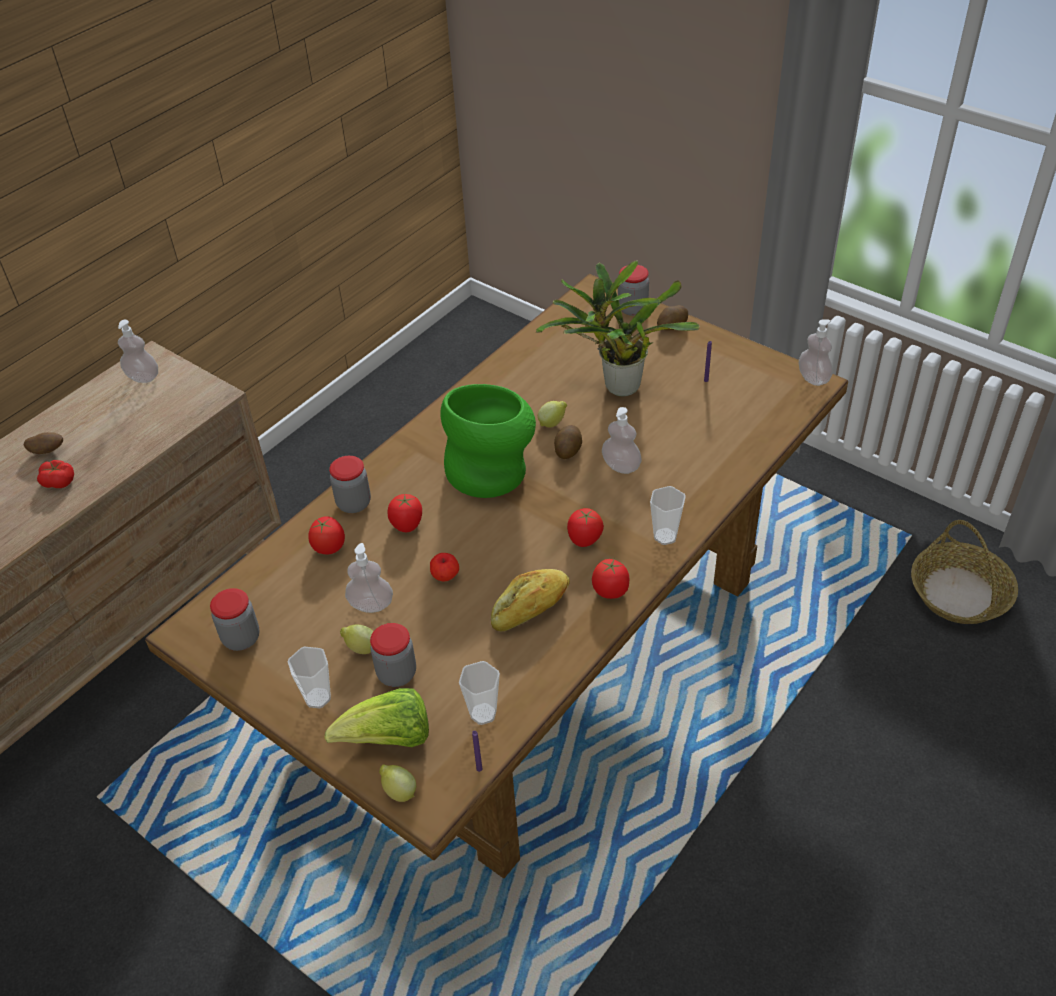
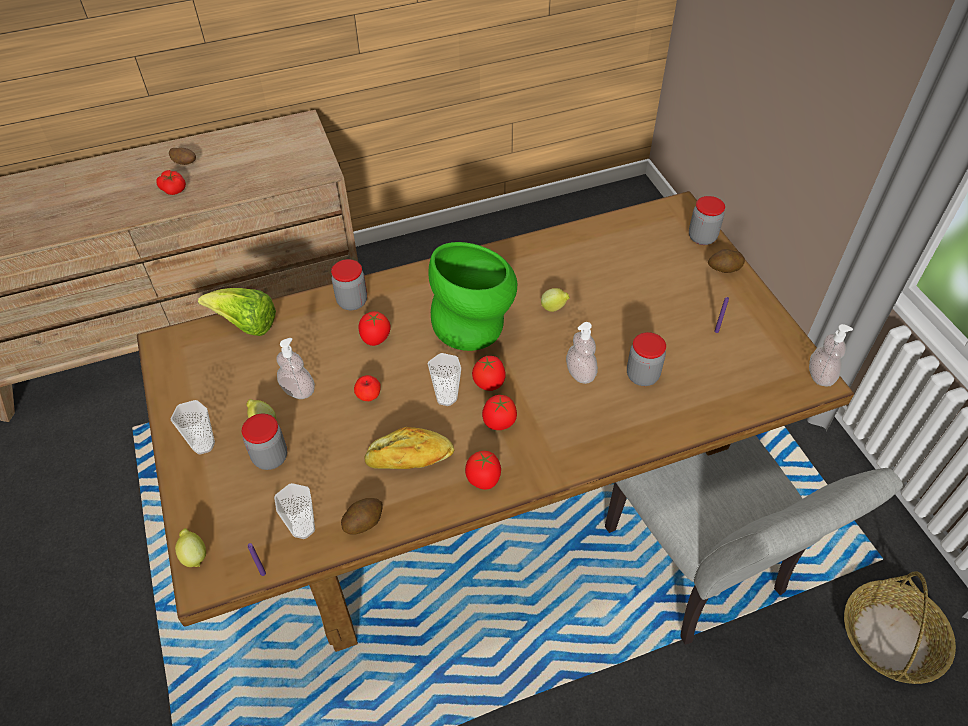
camera: 30 degrees right, 5 degrees up
(143, 377) = (287, 135): soap dispenser -> none
(241, 638) = (193, 368): jar -> jar (642, 376)
(329, 547) = (307, 328): tomato -> tomato (489, 383)
(389, 740) = (222, 508): lettuce -> lettuce (246, 325)
(568, 450) = (548, 337): potato -> potato (363, 522)
(616, 386) = (633, 300): potted plant -> none
(665, 536) = (567, 455): cup -> cup (446, 397)
(779, 622) = (701, 571): none -> grey chair

